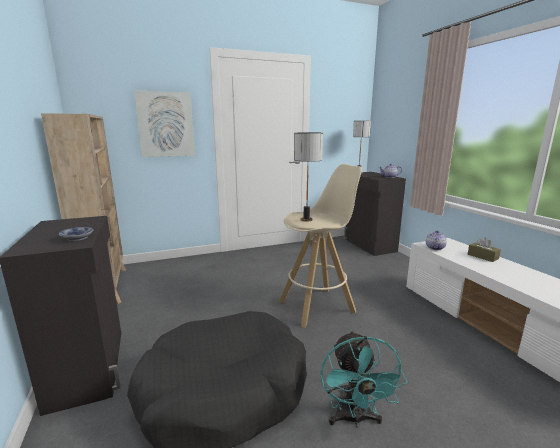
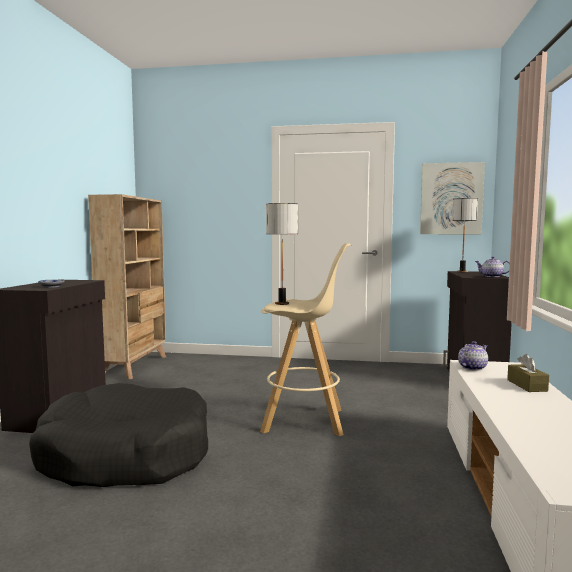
camera: 30 degrees right, 10 degrees down
(166, 124) = (221, 208): picture -> picture (451, 199)
(354, 419) = (203, 507): turquoise fan -> none

